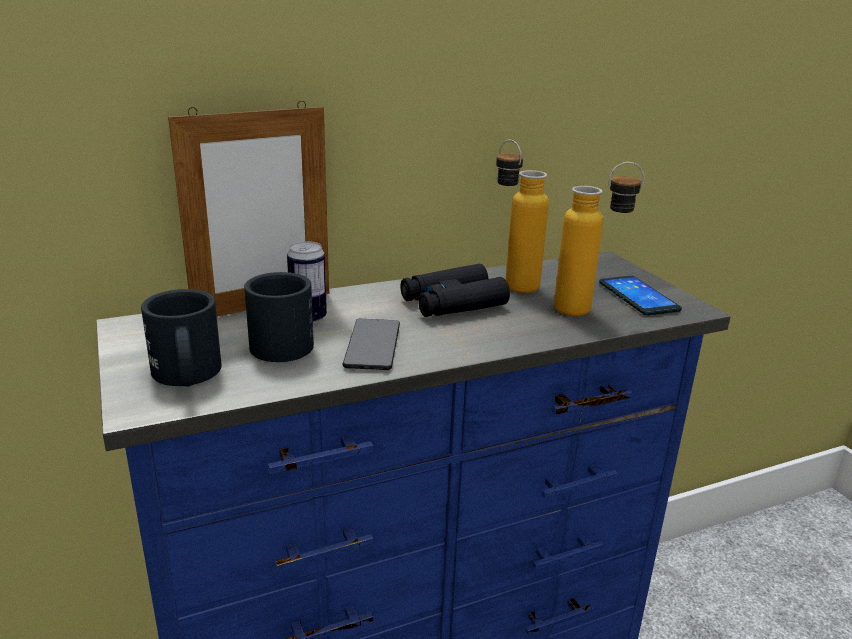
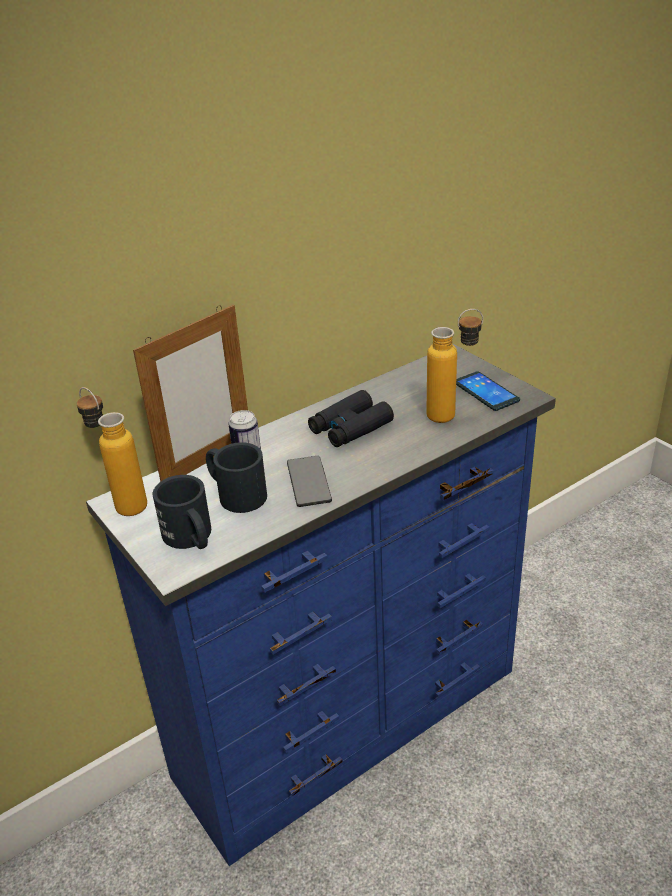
camera: 10 degrees left, 10 degrees up
(512, 283) = (387, 396): bottle -> bottle (123, 502)

